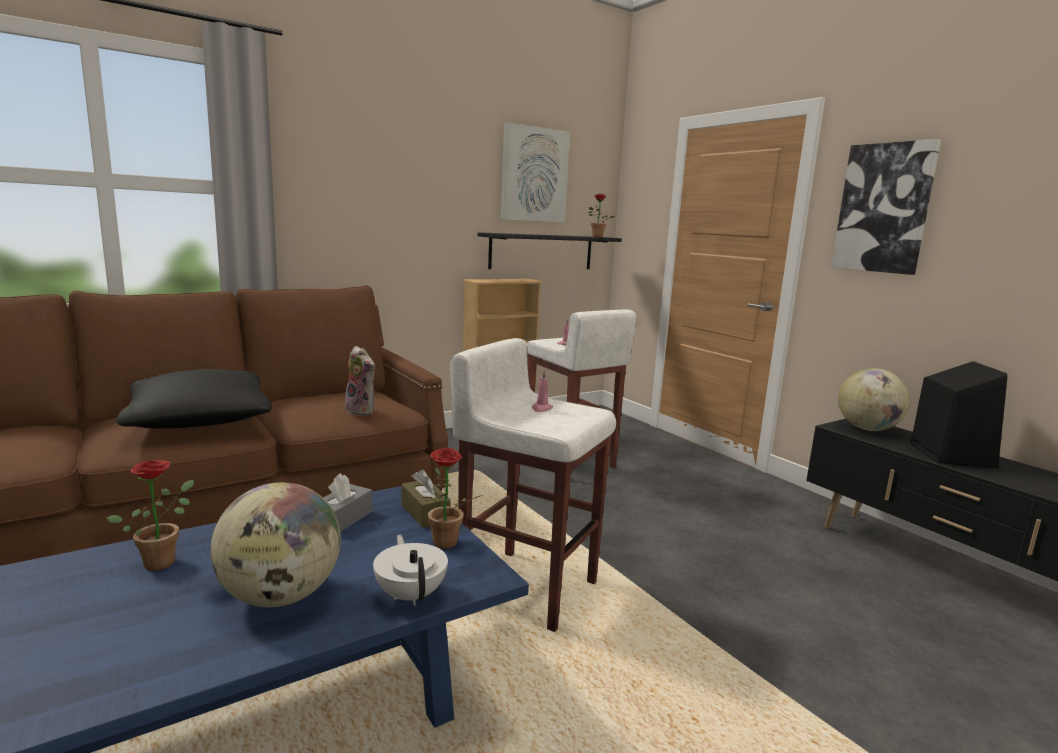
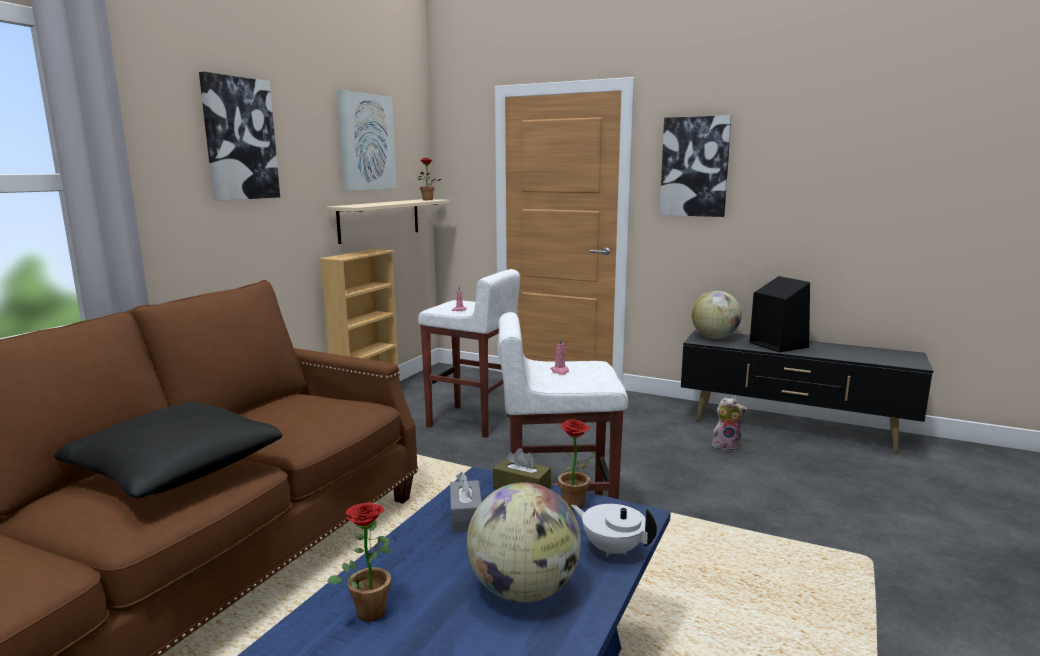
camera: 30 degrees left, 0 degrees up
(362, 411) = (340, 415): plush toy -> plush toy (726, 446)
(390, 163) = (239, 139): none -> picture
(542, 252) = (380, 220): black shelf -> beige shelf

